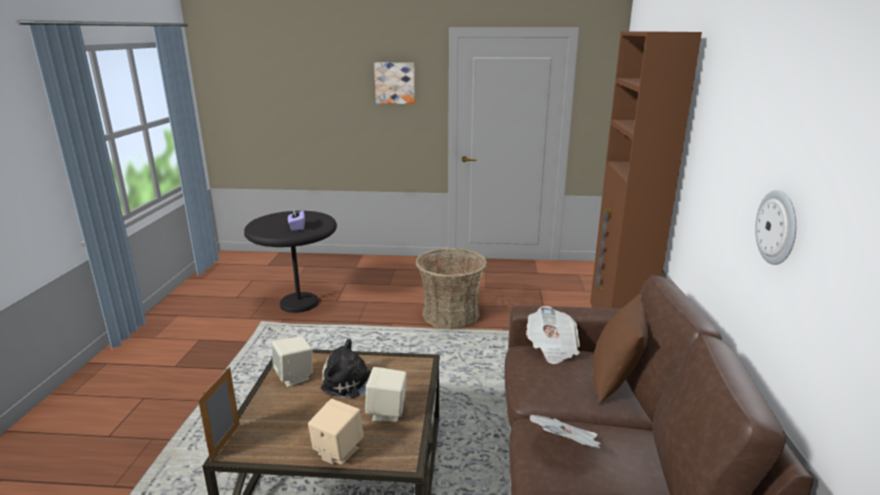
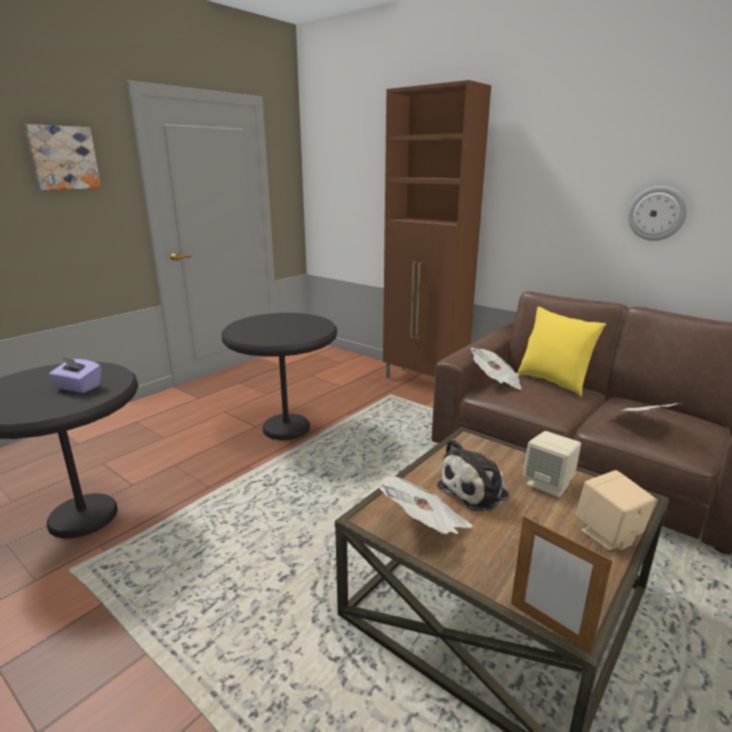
camera: 55 degrees left, 0 degrees up
(295, 377) = (425, 525): beige speaker -> newspaper
(451, 315) = (286, 428): basket -> black side table
(614, 381) = (553, 382): brown pillow -> yellow pillow

